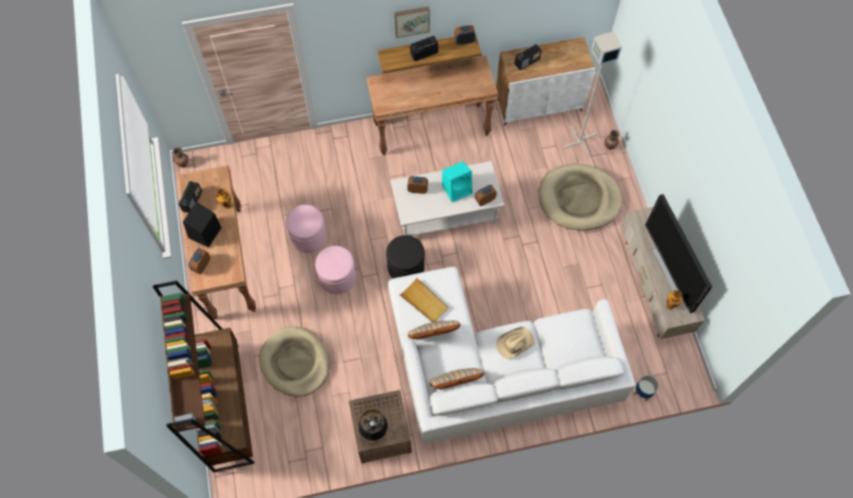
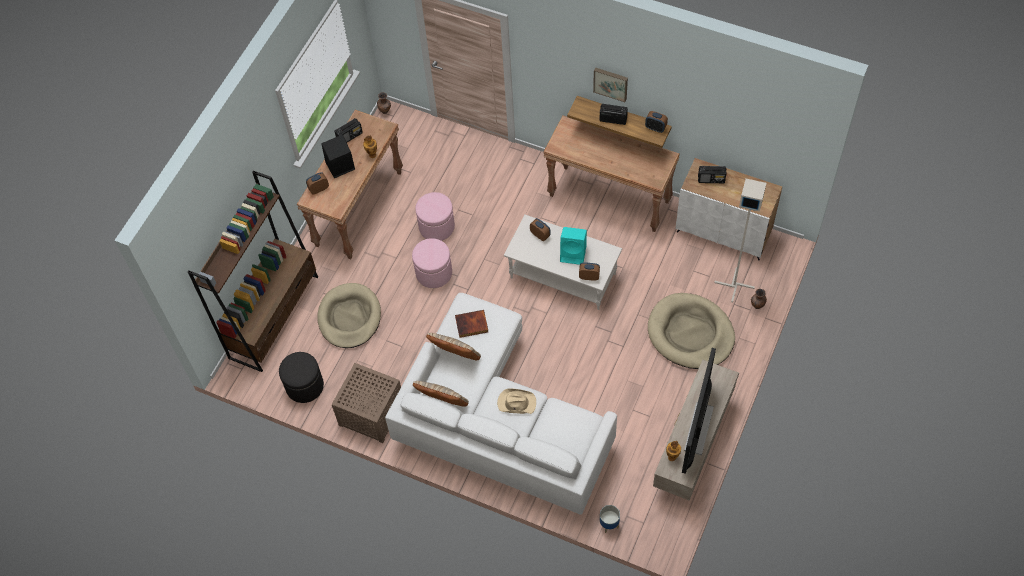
camera: 40 degrees right, 5 degrees down
(374, 432) = (354, 398): black table lamp -> none
(406, 267) = (495, 298): black ottoman -> black ottoman (304, 386)
(424, 302) = (471, 325): beige tray -> book

